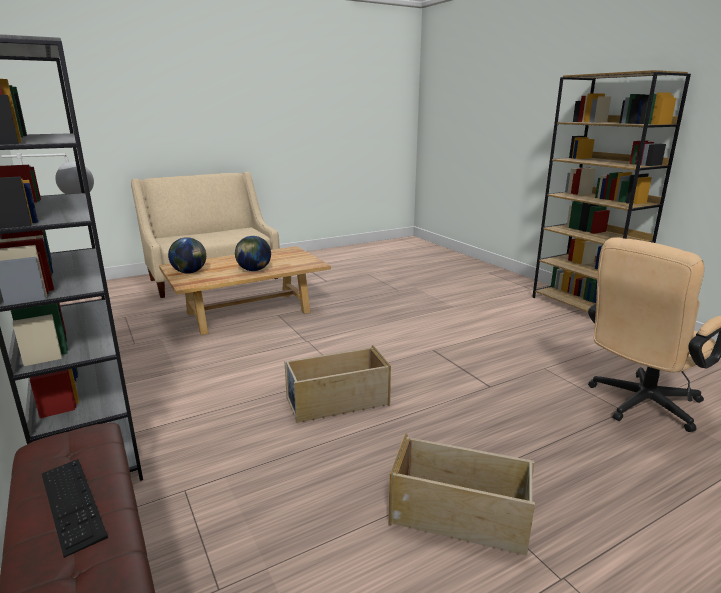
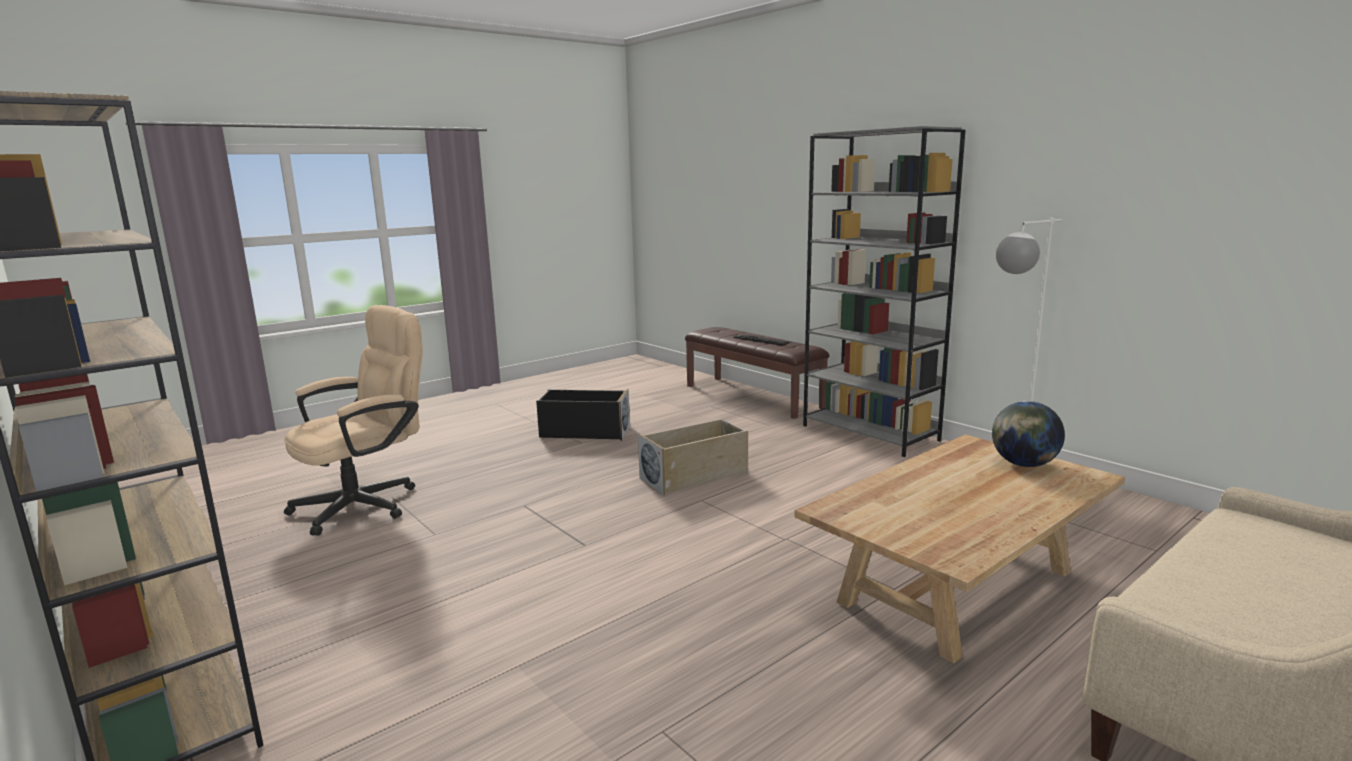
camera: 170 degrees right, 5 degrees down
(254, 270) = (923, 480): globe -> none
(460, 516) = (584, 432): beige storage box -> black storage box

